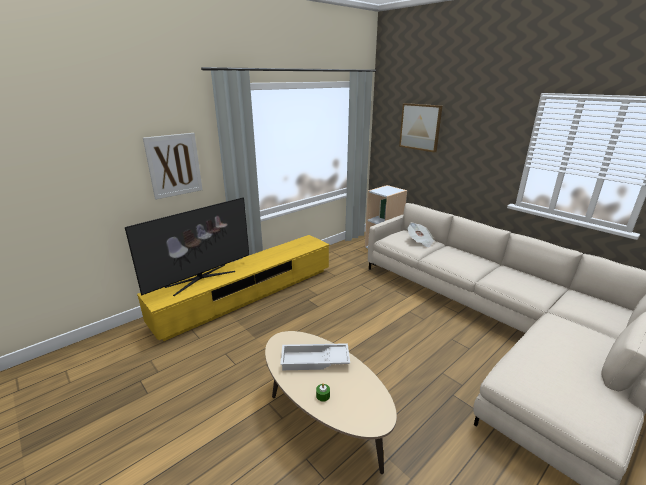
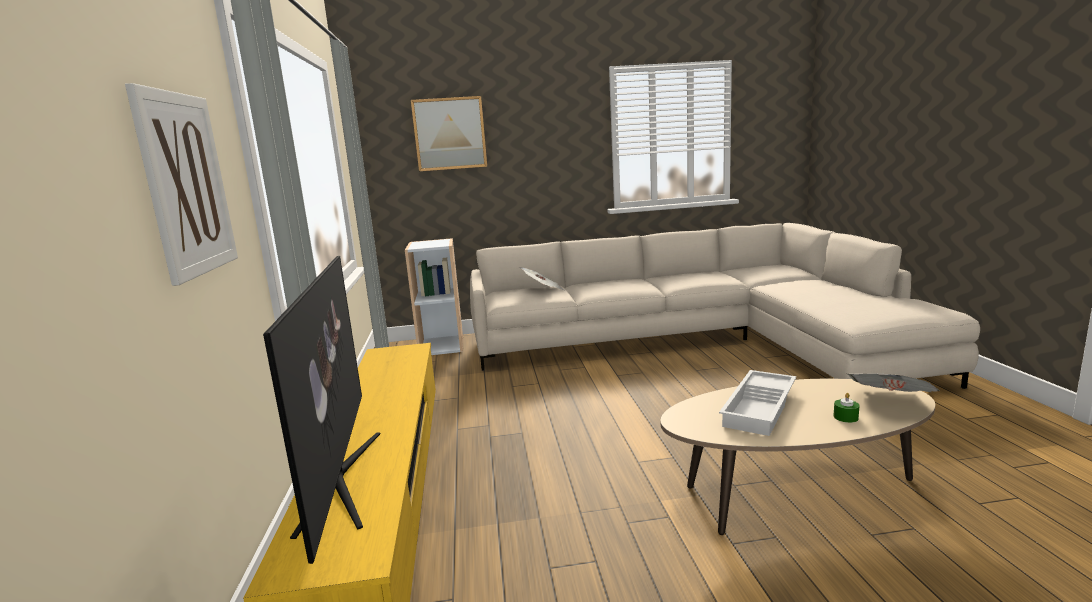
camera: 55 degrees left, 10 degrees down
(357, 414) = (890, 403): none -> newspaper

